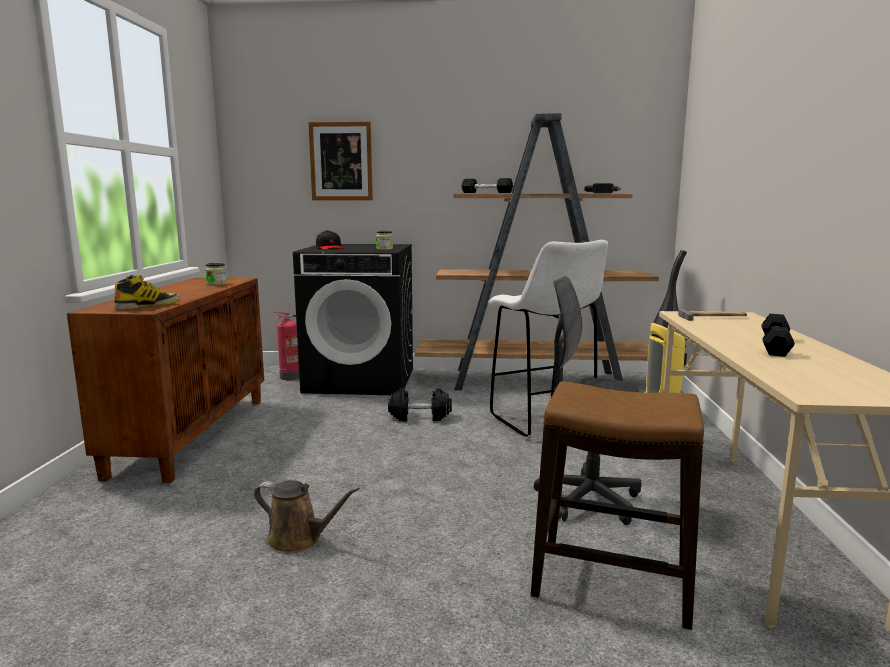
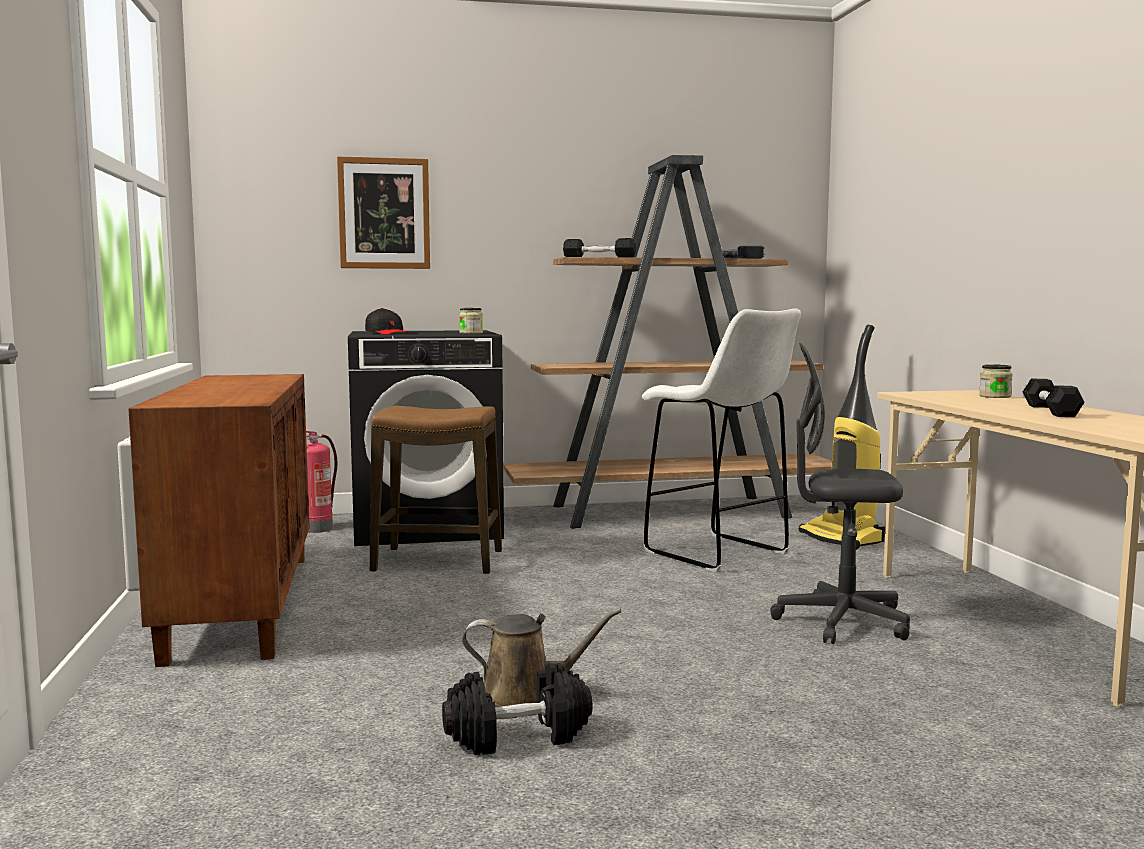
camera: 15 degrees left, 5 degrees down
(148, 306) = (233, 399): boot -> none
(216, 284) = (263, 380): jar -> jar (995, 396)
(420, 416) = (554, 559): black dumbbell -> black dumbbell (518, 735)
(612, 581) = (933, 689): stool -> stool (438, 561)
(712, 317) = (943, 394): hammer -> none

